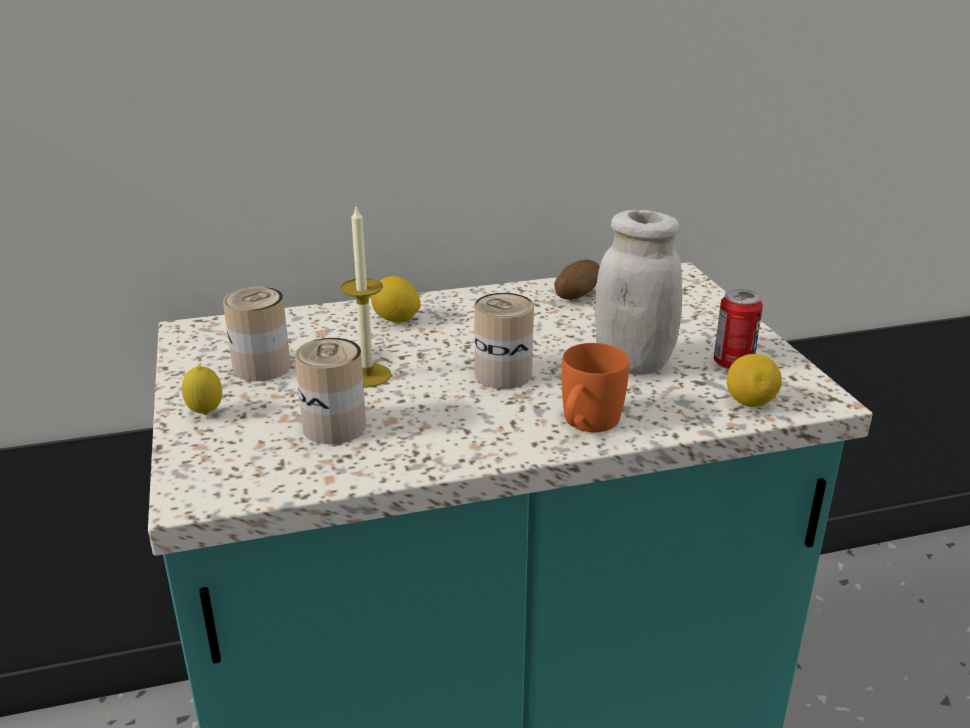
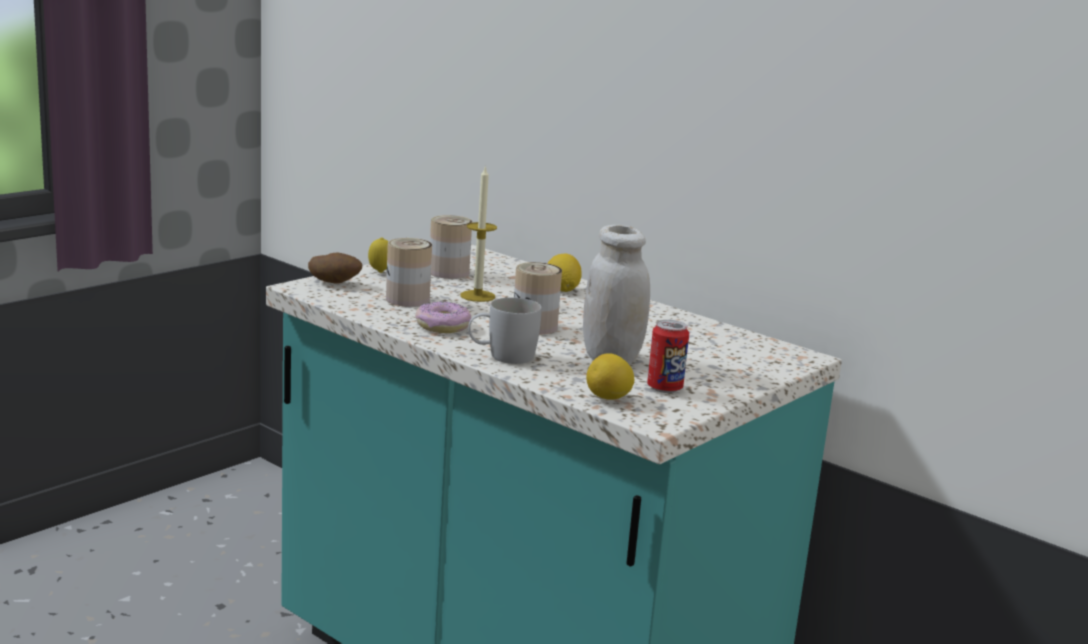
camera: 55 degrees right, 10 degrees down
(455, 432) = (442, 326): none -> donut
(576, 296) = (693, 330): potato -> potato (335, 283)
(586, 424) = (502, 356): orange mug -> white mug

